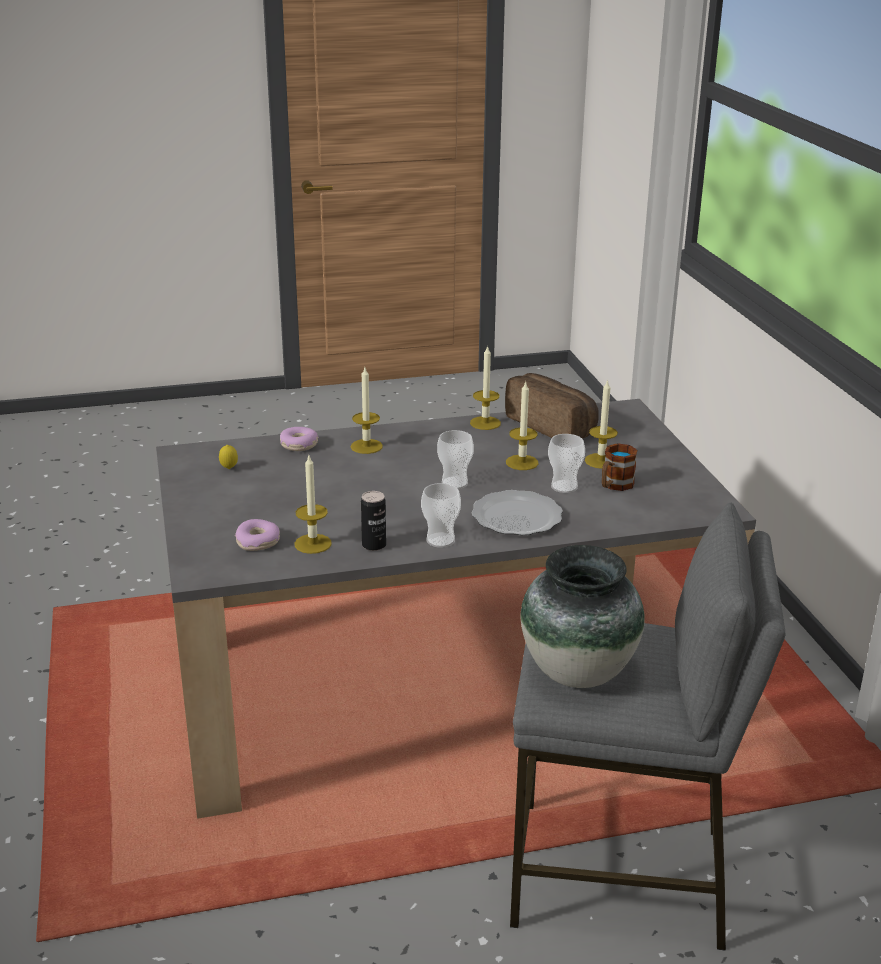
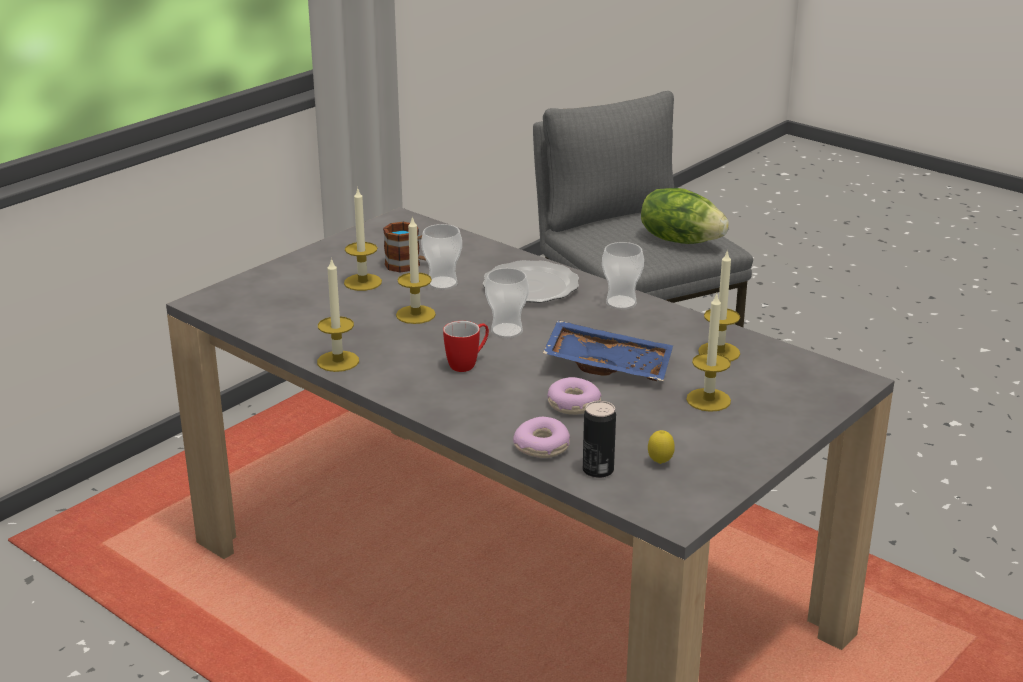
camera: 125 degrees left, 0 degrees up
(258, 542) = (760, 378): donut -> donut (573, 405)
(357, 498) = (608, 364): none -> blue tray
(366, 446) = (489, 405): candle -> candle (708, 400)
(374, 545) = (675, 326): can -> can (598, 470)
(426, 456) = (468, 364): none -> mug
(553, 426) = (302, 324): bread -> none
(579, 673) = (680, 240): vase -> lettuce

